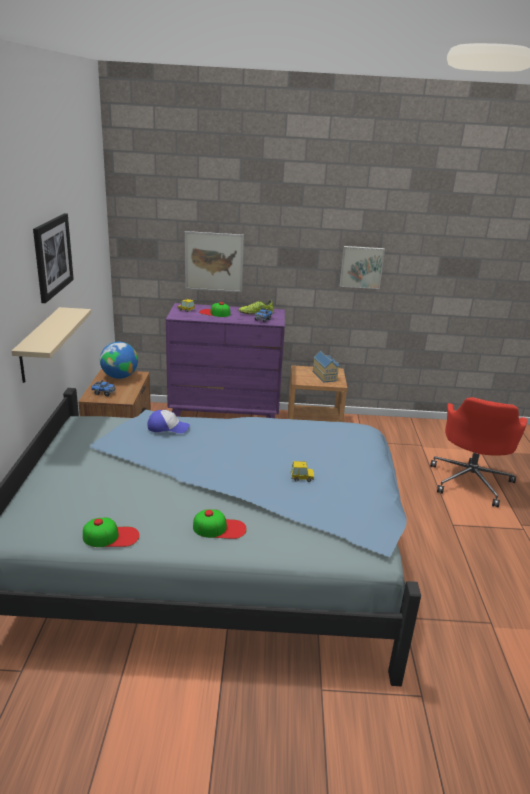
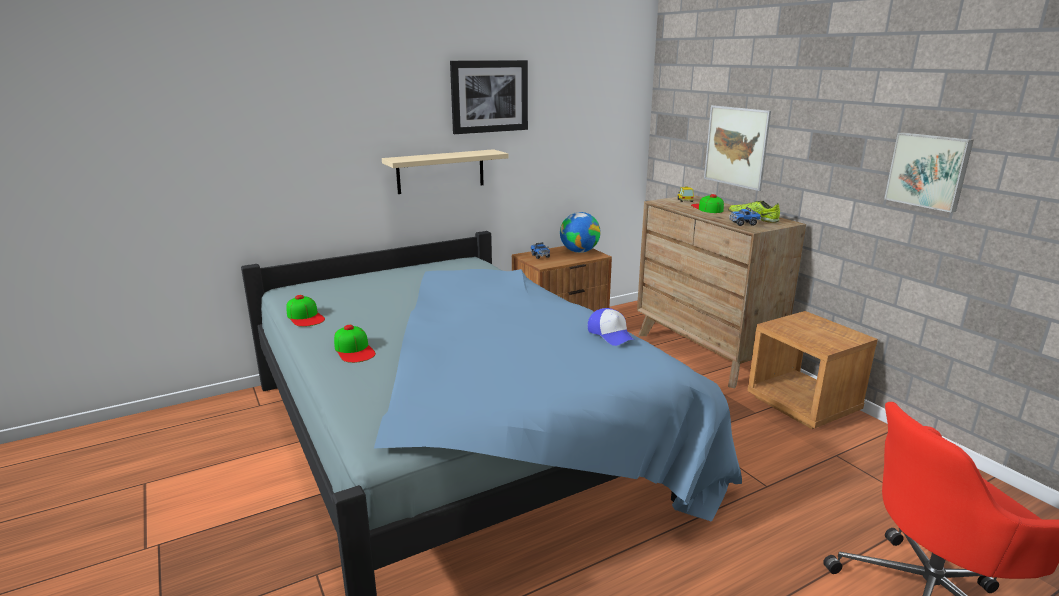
camera: 60 degrees right, 5 degrees down
(168, 427) = (498, 282): cap -> cap (611, 334)
(225, 418) = (704, 352): purple dresser -> brown dresser
(302, 477) = (487, 358): toy car -> none
(325, 375) = (826, 334): toy house -> none

